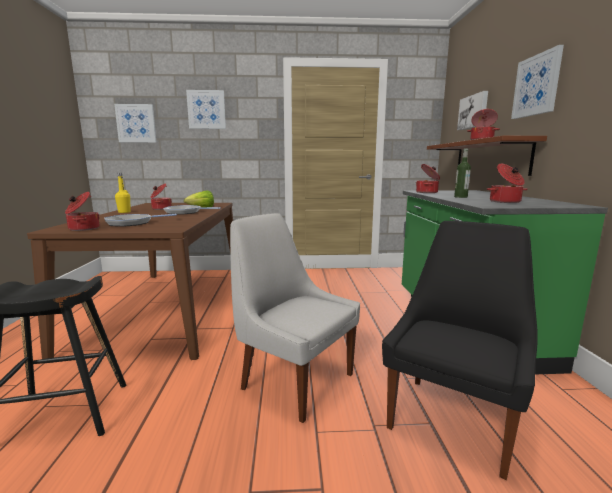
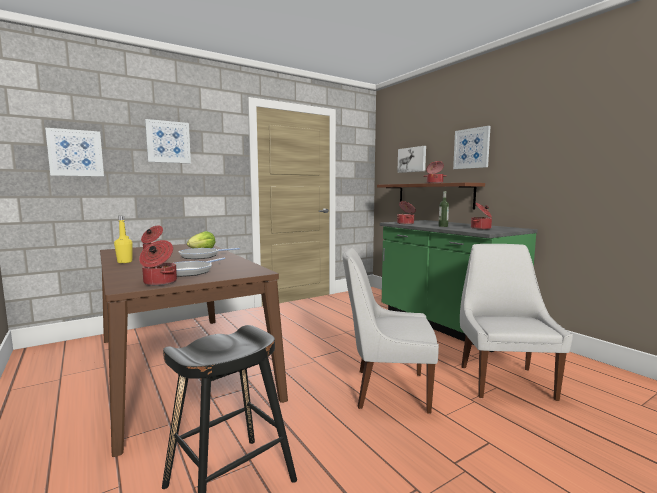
camera: 30 degrees left, 5 degrees down
(453, 418) = (504, 380): black chair -> white chair

